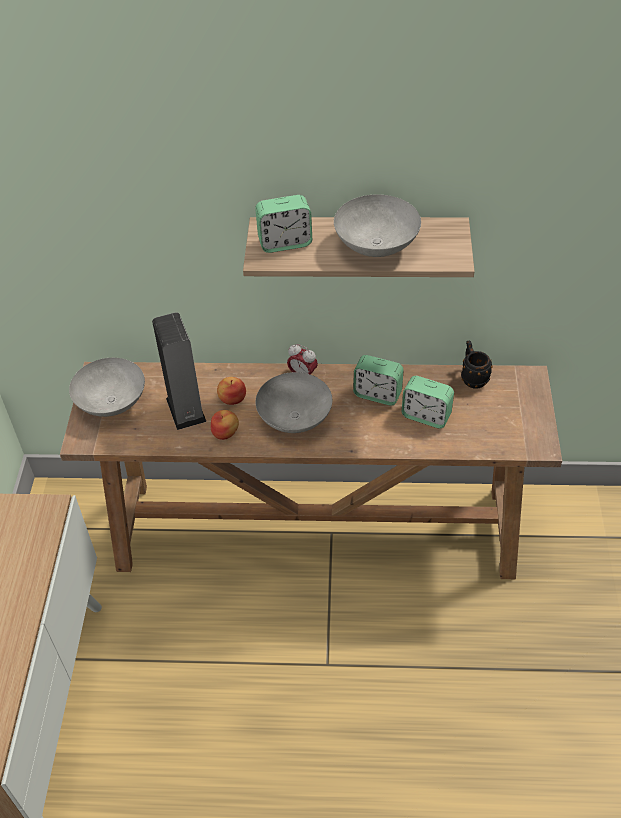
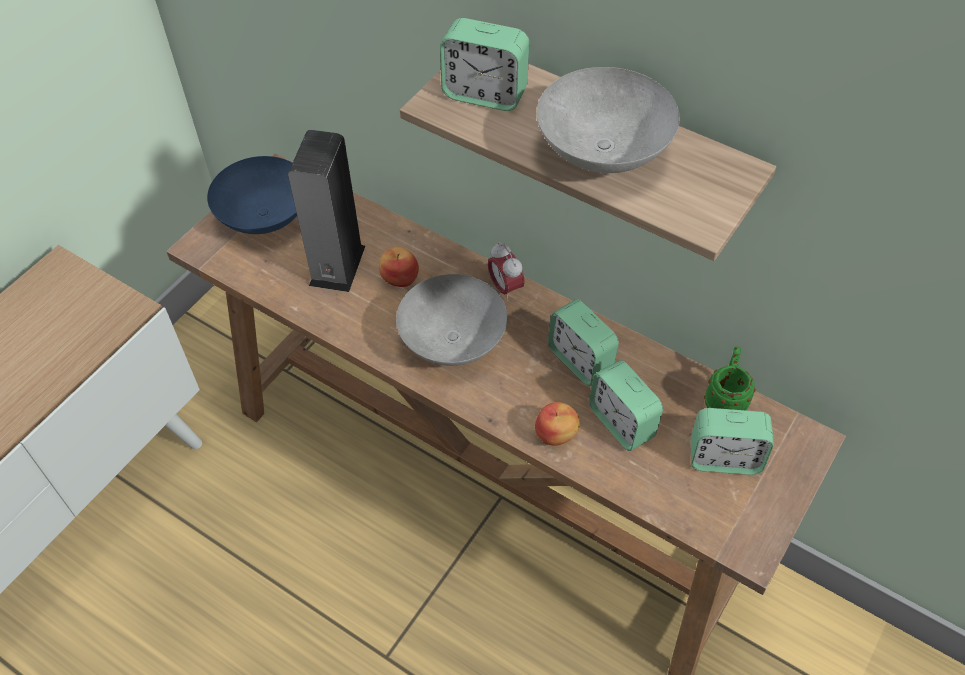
camera: 30 degrees right, 5 degrees up
(111, 402) = (265, 216): grey bowl -> blue bowl
(225, 433) = (359, 317): apple -> apple (556, 434)
(472, 377) = (725, 400): black mug -> green mug
(494, 407) = (724, 458): none -> alarm clock

